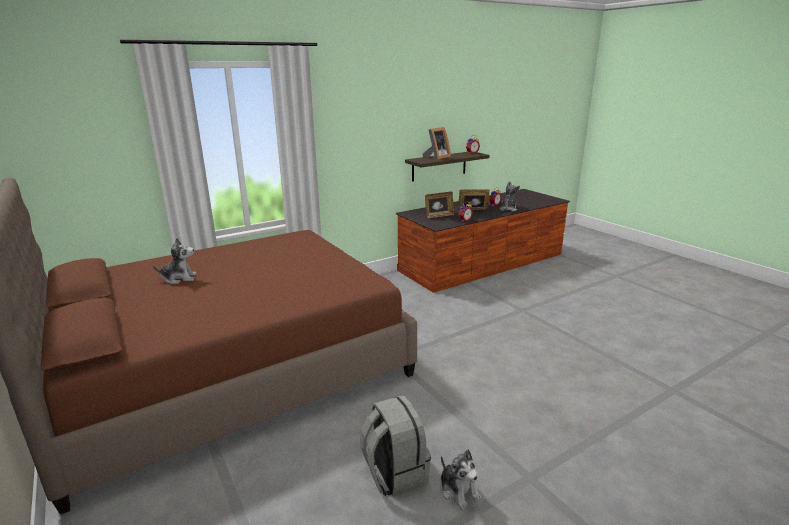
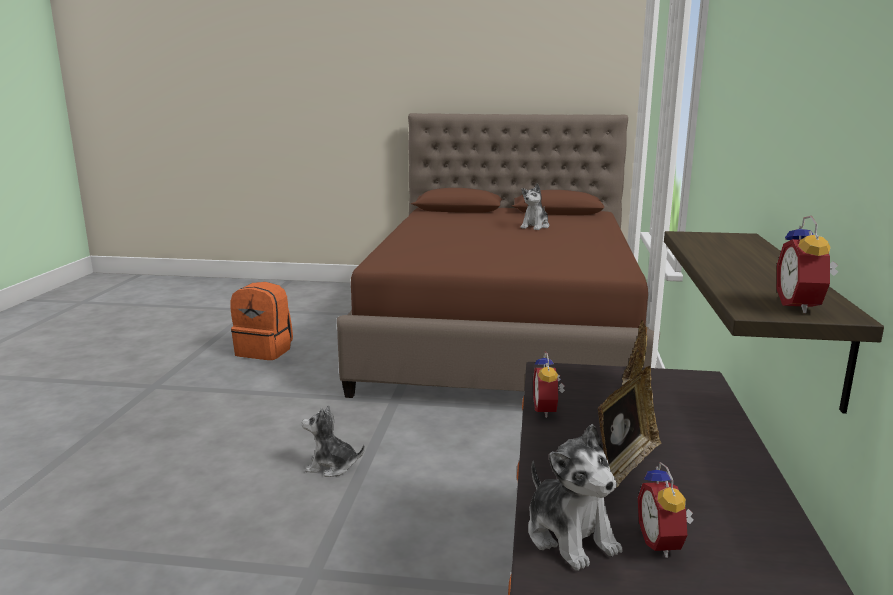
camera: 130 degrees right, 5 degrees down
(394, 473) = (265, 351): grey backpack -> orange backpack
(436, 157) = (741, 254): picture frame -> none
(458, 490) = (208, 362): plush toy -> plush toy (331, 466)

